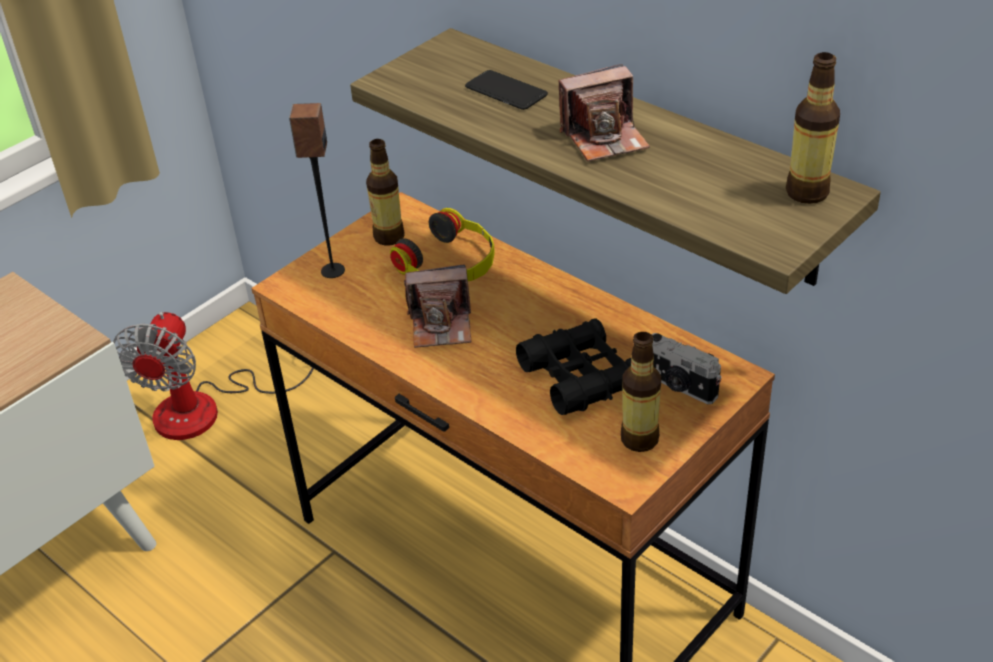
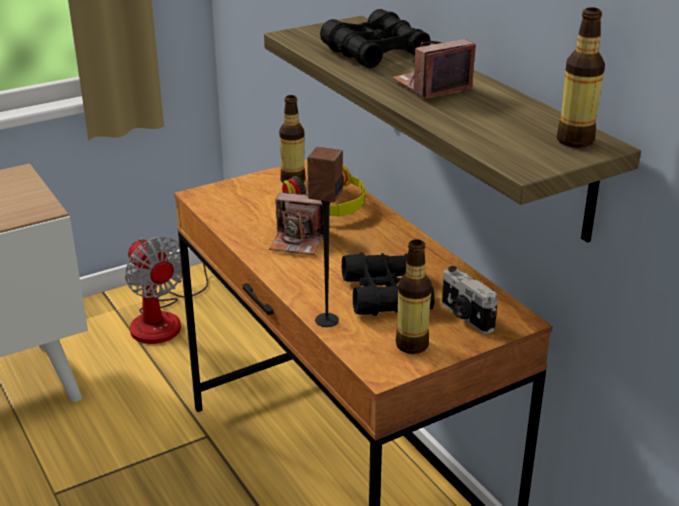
camera: 15 degrees right, 10 degrees down
(209, 407) = (164, 318): fan -> fan turned 60 degrees counterclockwise
(332, 270) = (238, 193): speaker -> speaker (326, 320)
(506, 91) = (375, 52): phone -> black binoculars
(604, 138) = (431, 86): camera -> camera turned 150 degrees clockwise

